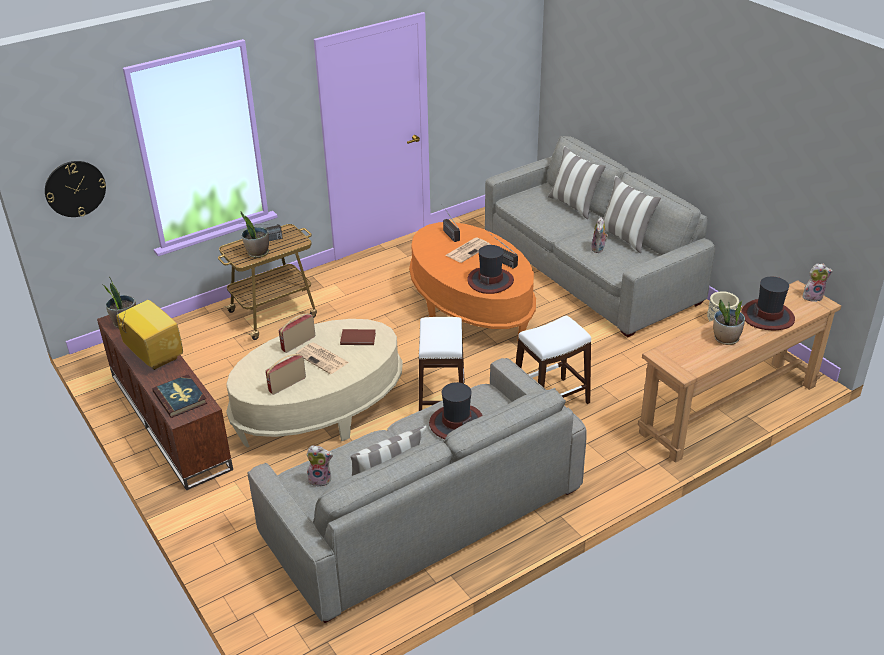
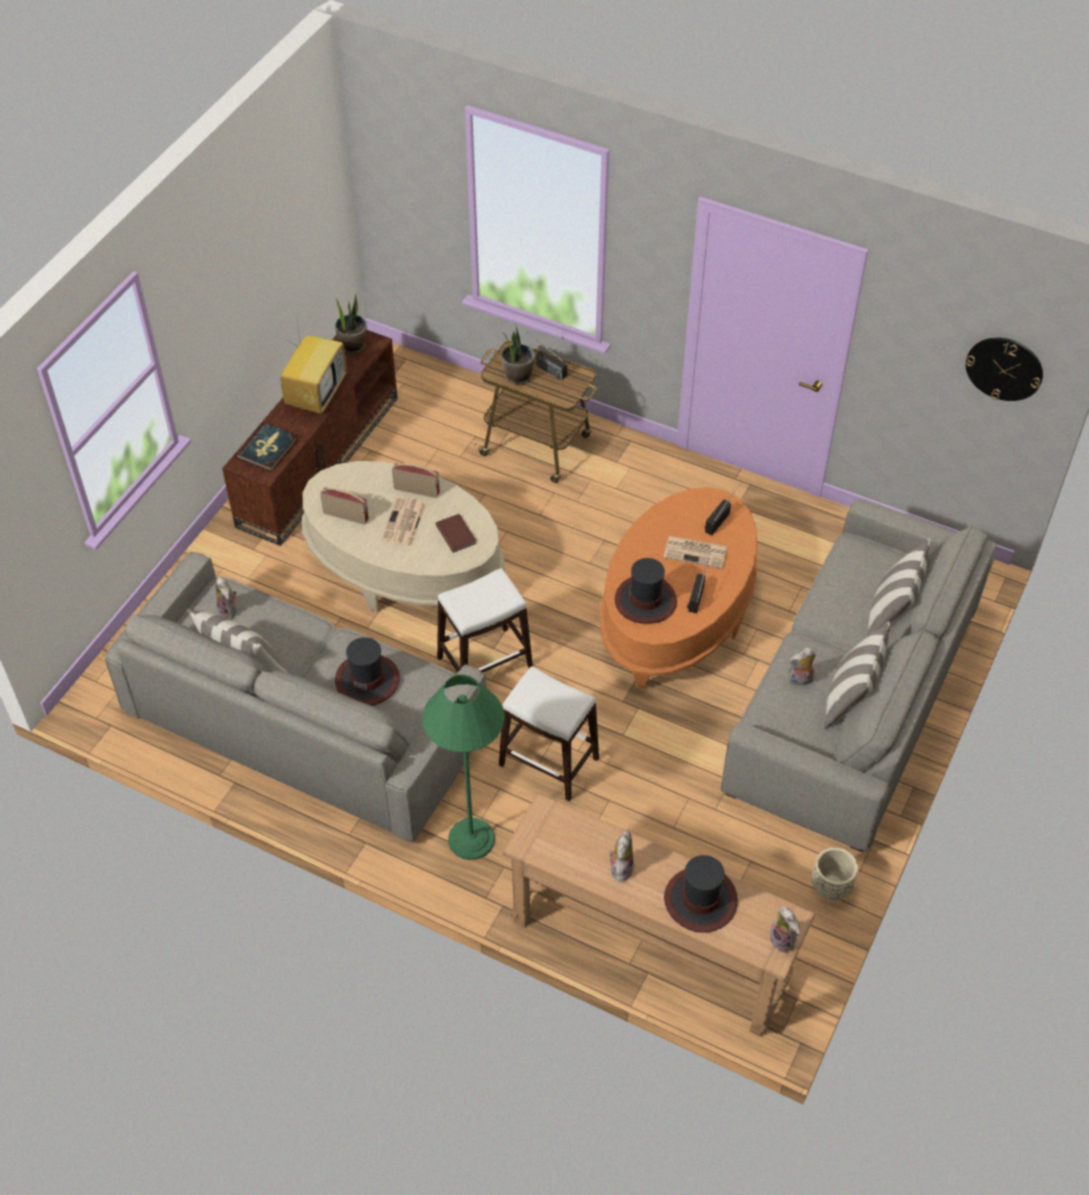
camera: 60 degrees right, 15 degrees up
(75, 188) = (397, 189): wall clock -> wall clock (1004, 368)
(592, 459) = (471, 839): none -> green floor lamp
(725, 339) = (620, 867): potted plant -> plush toy

